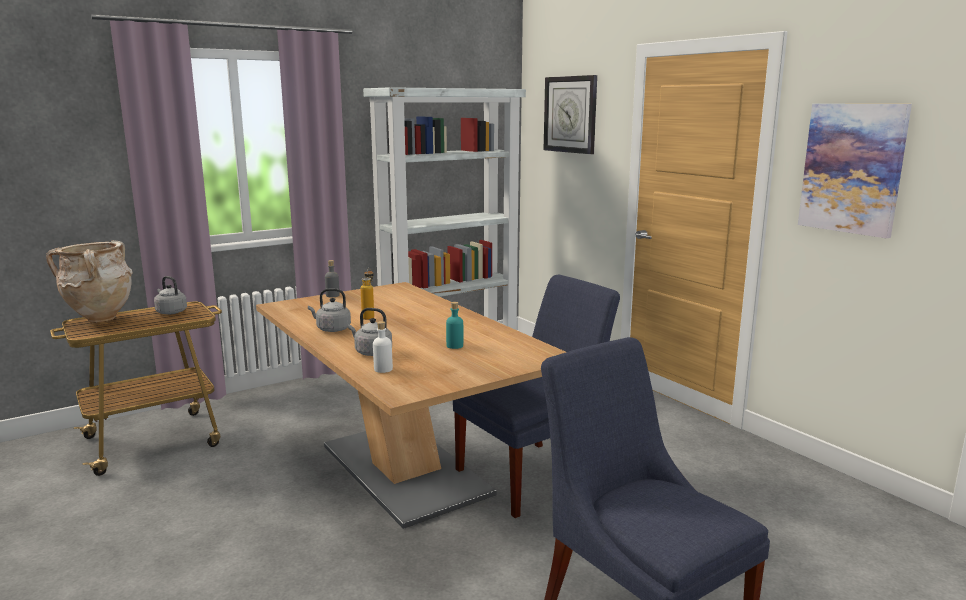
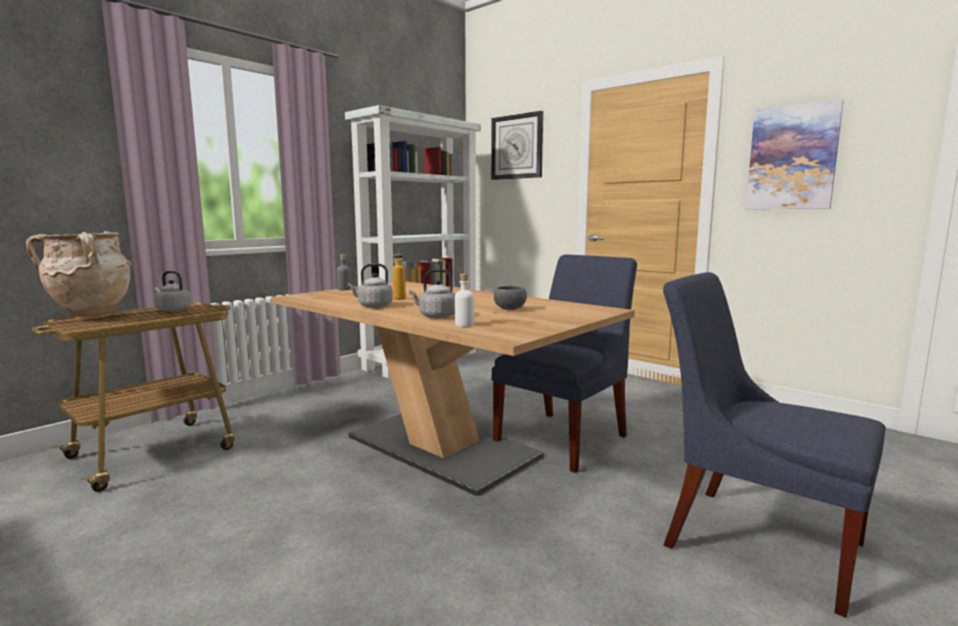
camera: 15 degrees left, 5 degrees down
(455, 346) = (509, 309): turquoise bottle -> grey bowl

